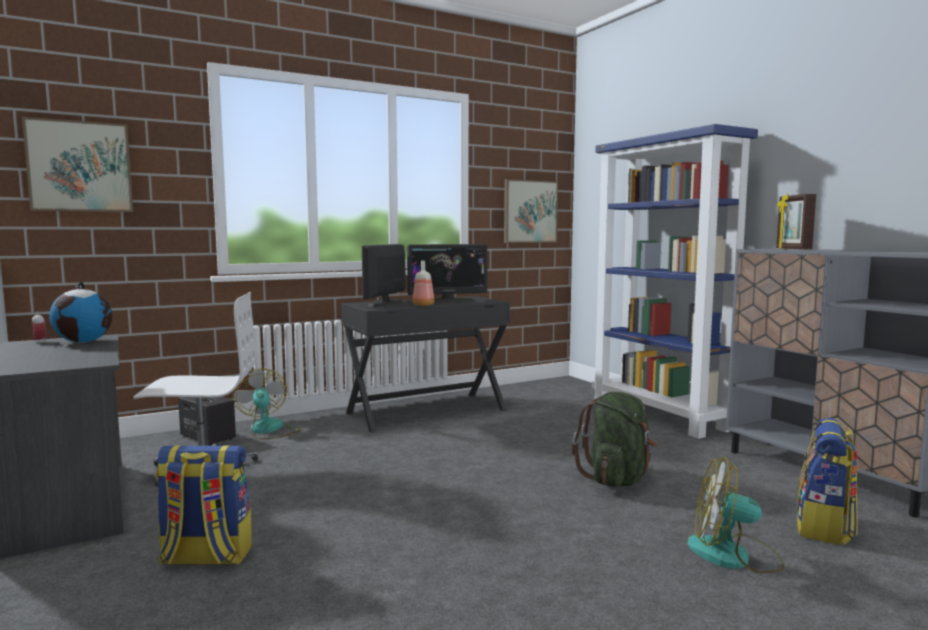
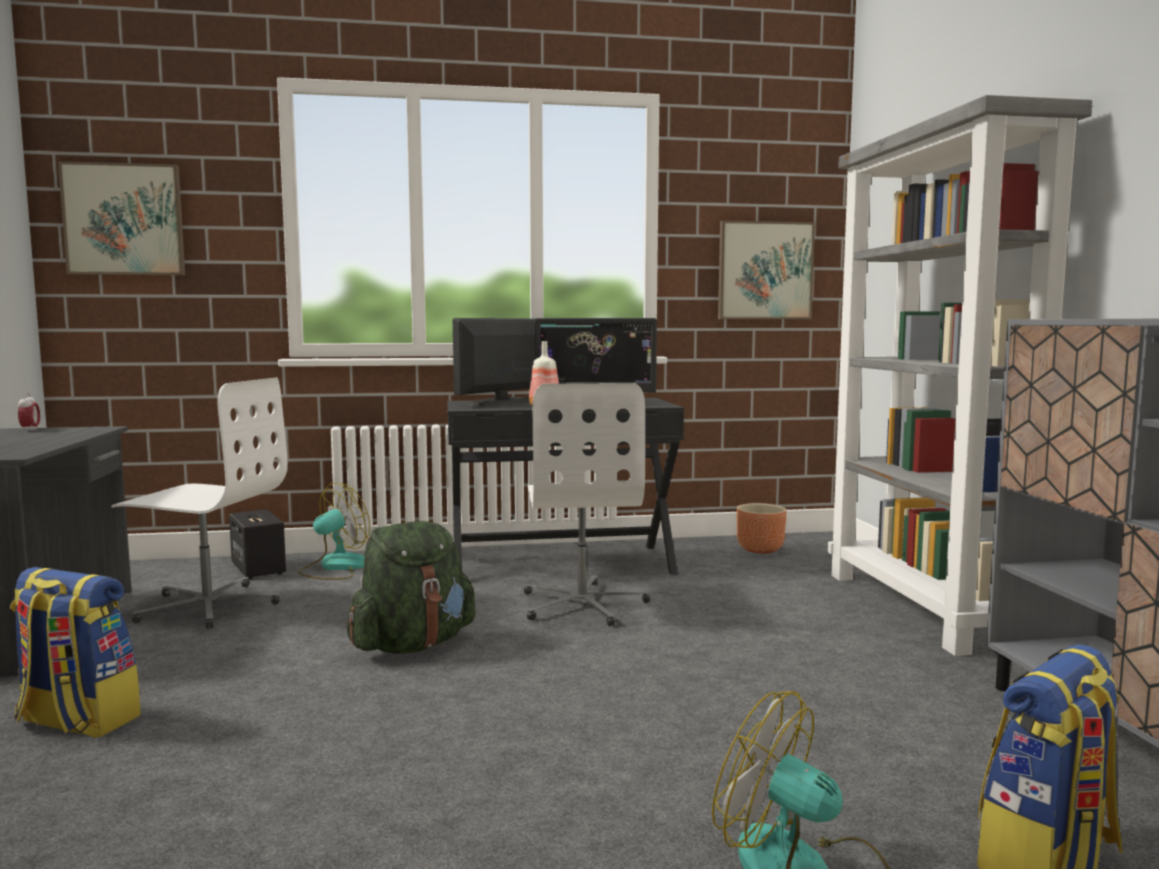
camera: 20 degrees right, 0 degrees up
(84, 342) = (68, 432): globe -> none
(268, 430) = (335, 567): fan -> fan turned 45 degrees clockwise
(469, 435) = (583, 604): none -> white office chair
(539, 390) = (760, 550): none -> brown planter
(617, 479) = (736, 704): green backpack -> green backpack (413, 645)
(660, 415) = (924, 609): blue bookcase -> grey bookcase
(792, 249) = (1111, 318): picture frame -> none

